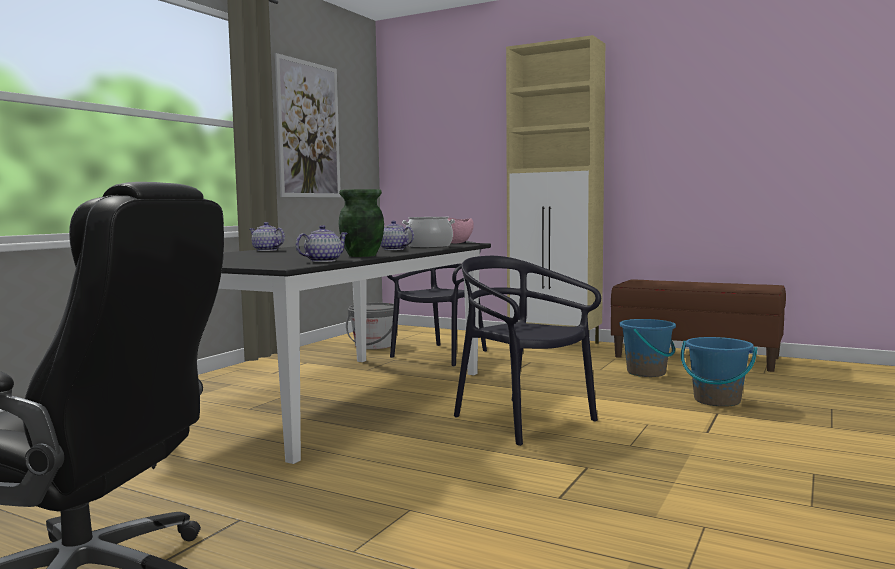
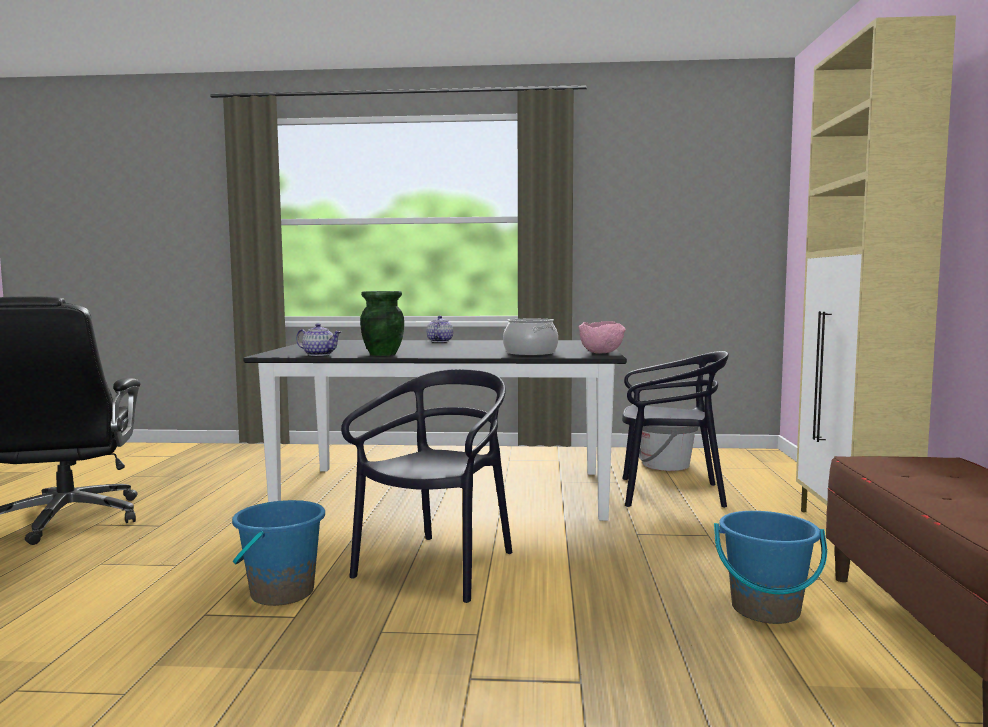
camera: 65 degrees right, 0 degrees up
(309, 130) = (646, 213): picture -> none
(394, 249) = (474, 352): teapot -> none
(717, 400) = (657, 678): blue bucket -> blue bucket (281, 592)

